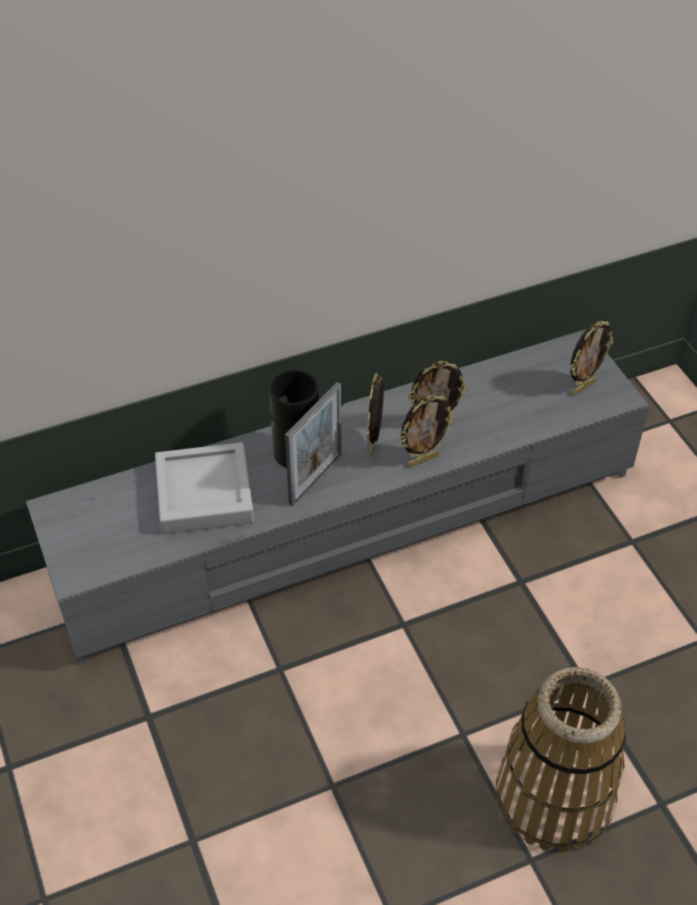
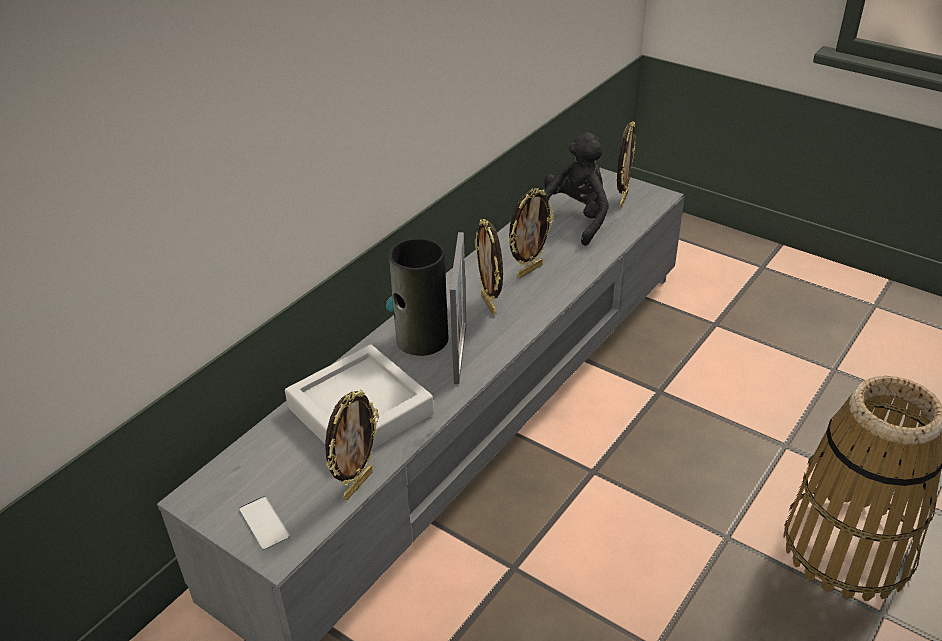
camera: 30 degrees left, 10 degrees down
(80, 551) = (264, 523): none -> phone
(423, 460) = (544, 299): picture frame -> picture frame (357, 484)
(520, 389) = (574, 219): none -> black plush toy

